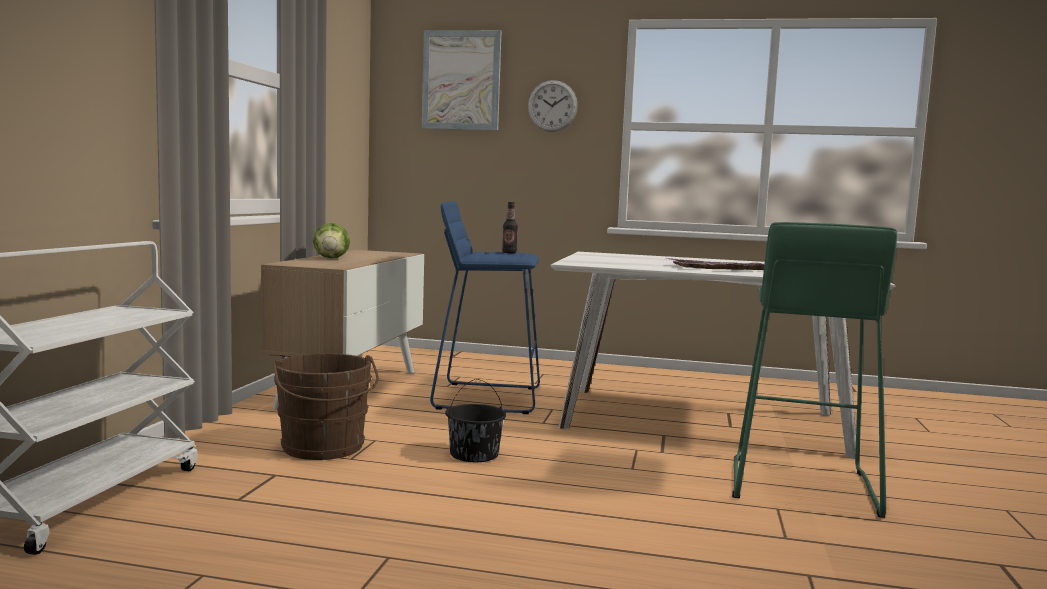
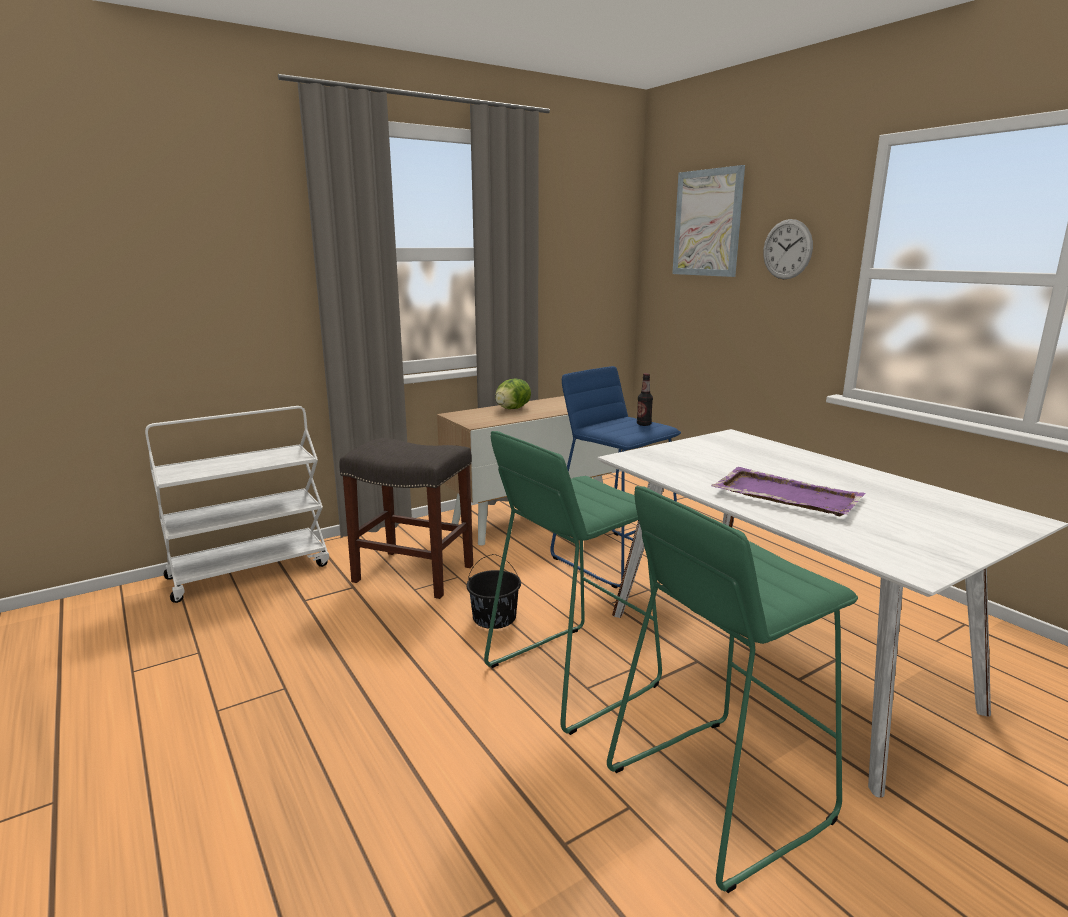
camera: 45 degrees right, 10 degrees up
(324, 448) = (415, 573): brown bucket -> grey stool
(607, 466) = (570, 675): none -> green stool

